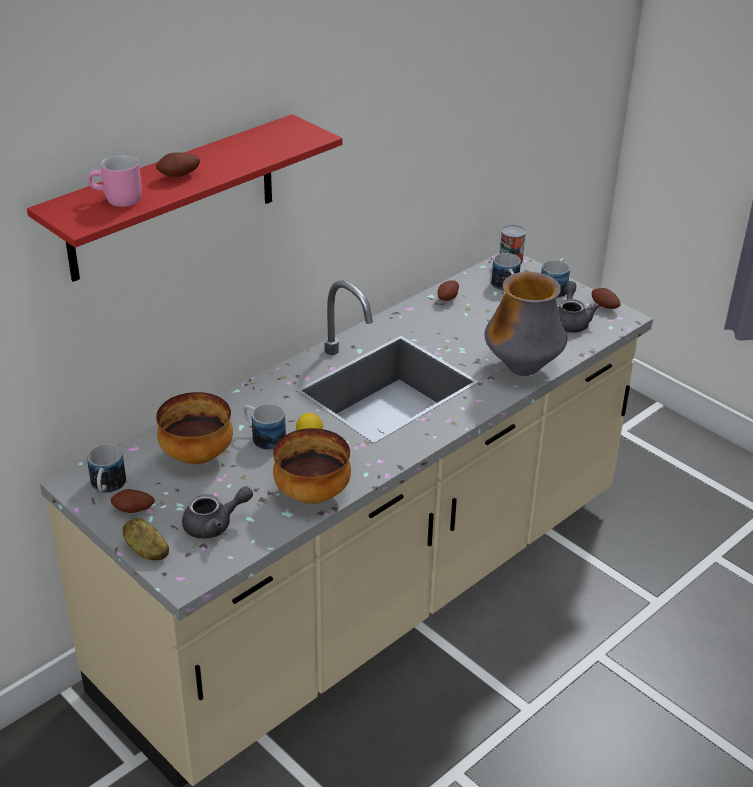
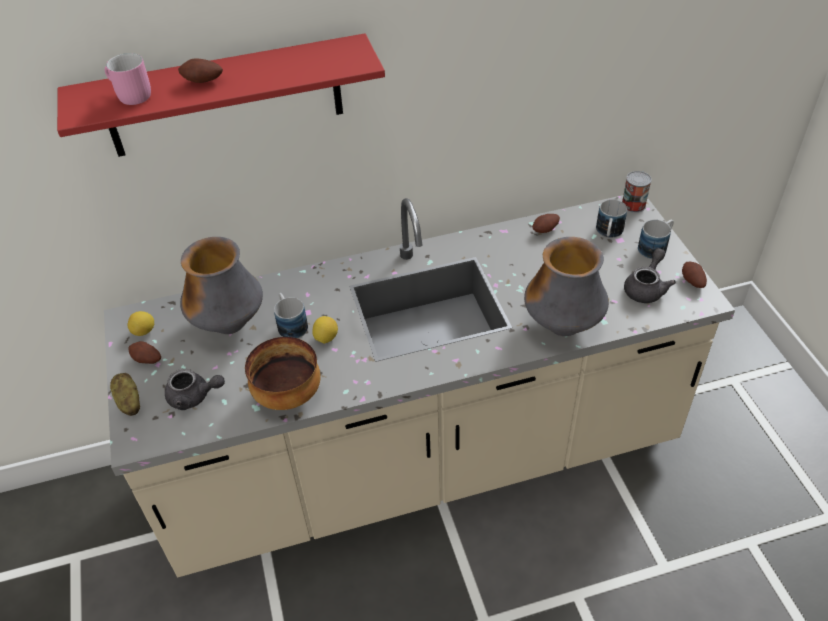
camera: 30 degrees right, 10 degrees up
(107, 488) = (144, 331): mug -> lemon
(198, 456) = (229, 325): bowl -> vase

